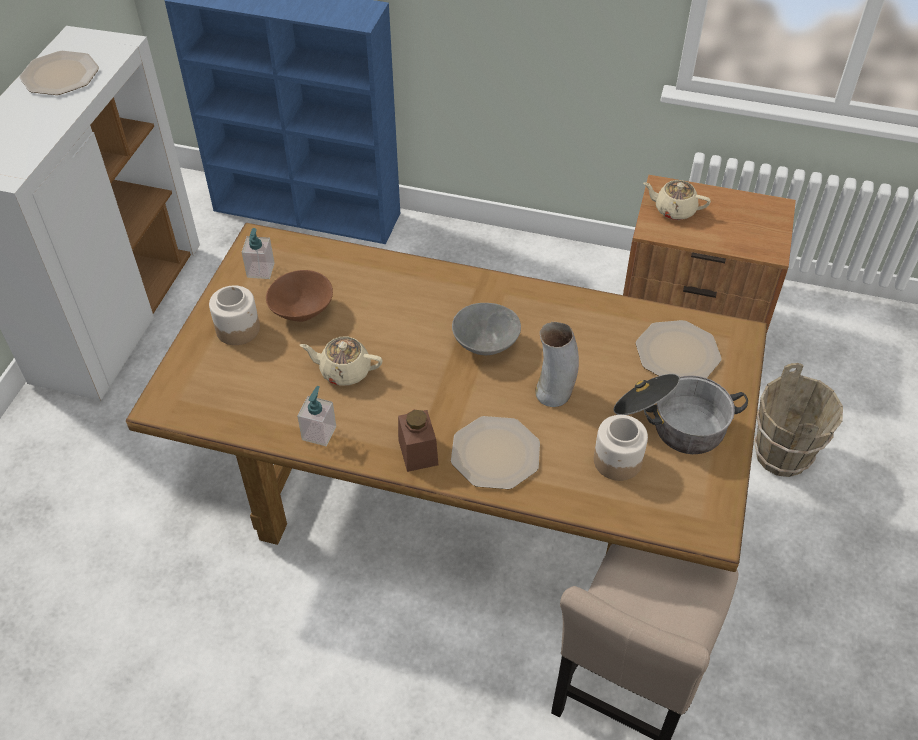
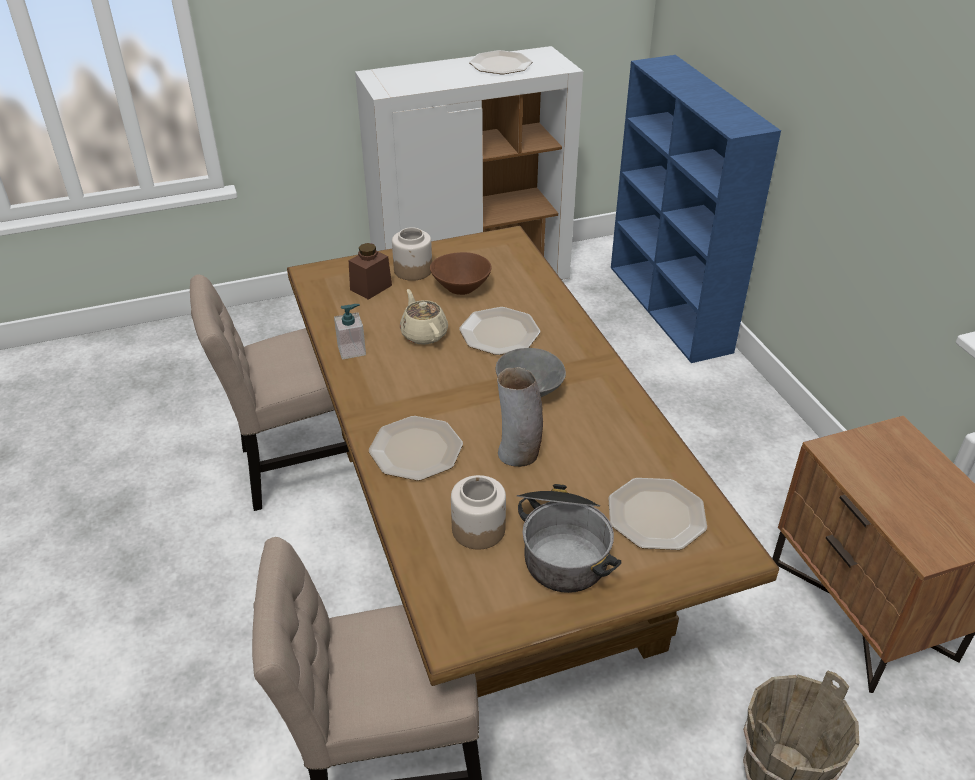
camera: 55 degrees right, 10 degrees down
(245, 589) = (299, 467): none -> beige chair
(260, 270) = (480, 252): soap dispenser -> none
(392, 321) = (500, 332): none -> plate
(418, 452) = (378, 407): brown jar -> brown jar (371, 287)
(674, 210) = (879, 453): beige teapot -> none

